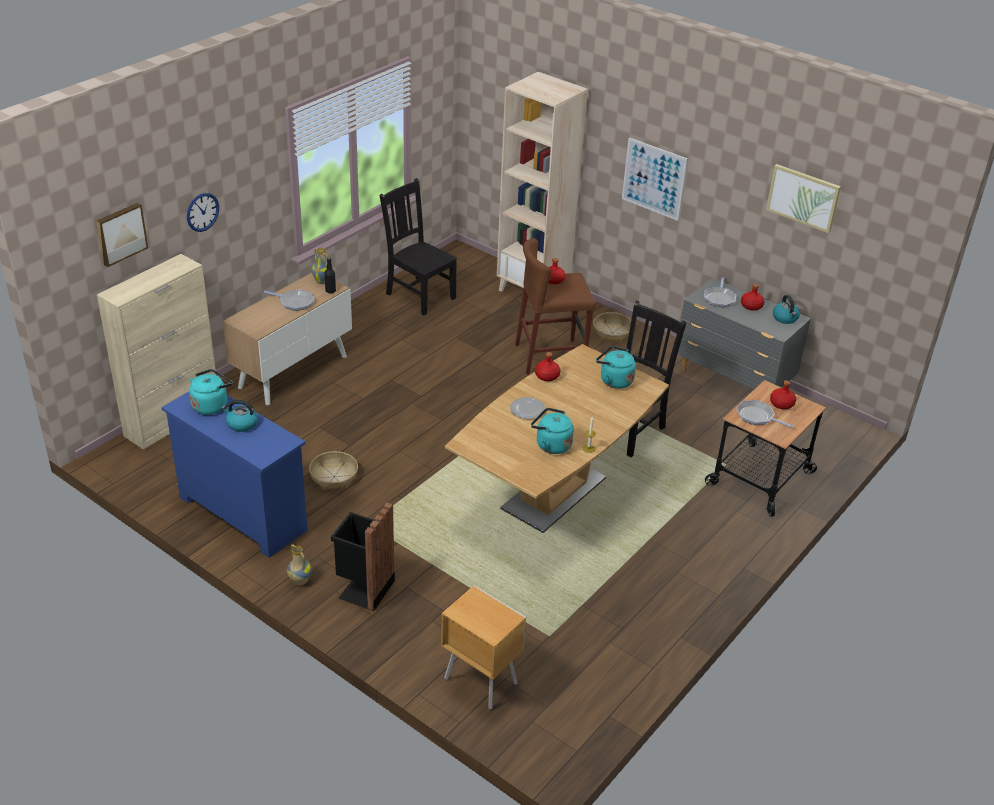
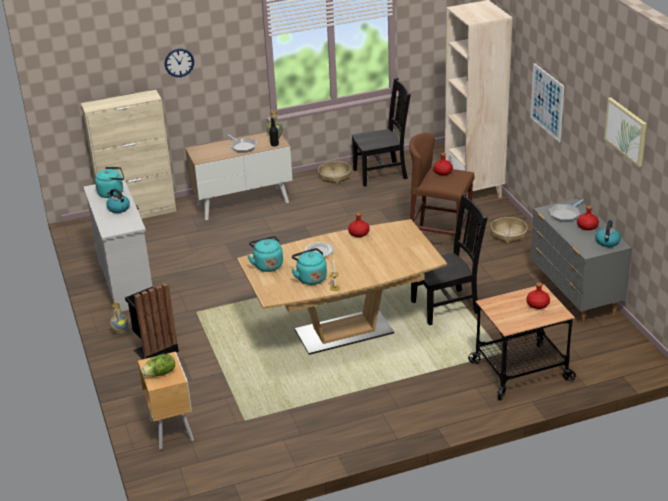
camera: 35 degrees right, 5 degrees down
(120, 233) = (105, 63): picture -> none
(242, 513) = (125, 281): blue dresser -> white dresser
(334, 476) = (204, 276): basket -> basket (335, 177)
(419, 295) = (382, 173): black chair -> black chair turned 90 degrees clockwise
(486, 619) = (160, 374): none -> lettuce
(614, 380) = (406, 249): turquoise kettle -> turquoise kettle (267, 265)
(757, 416) = (505, 307): frying pan -> none

